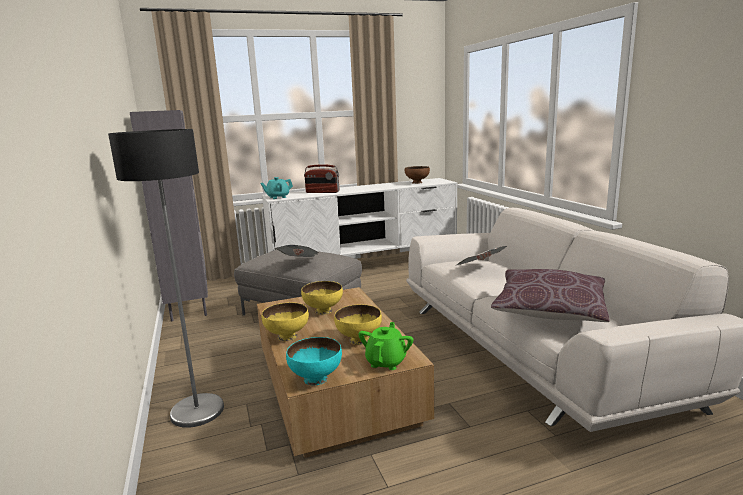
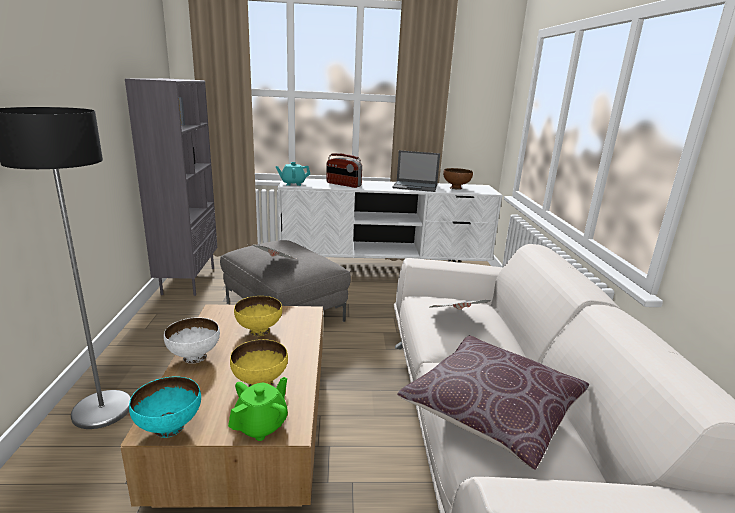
camera: 15 degrees right, 5 degrees up
(287, 337) = (194, 357): yellow bowl -> white bowl
(384, 186) = (415, 186): none -> laptop

